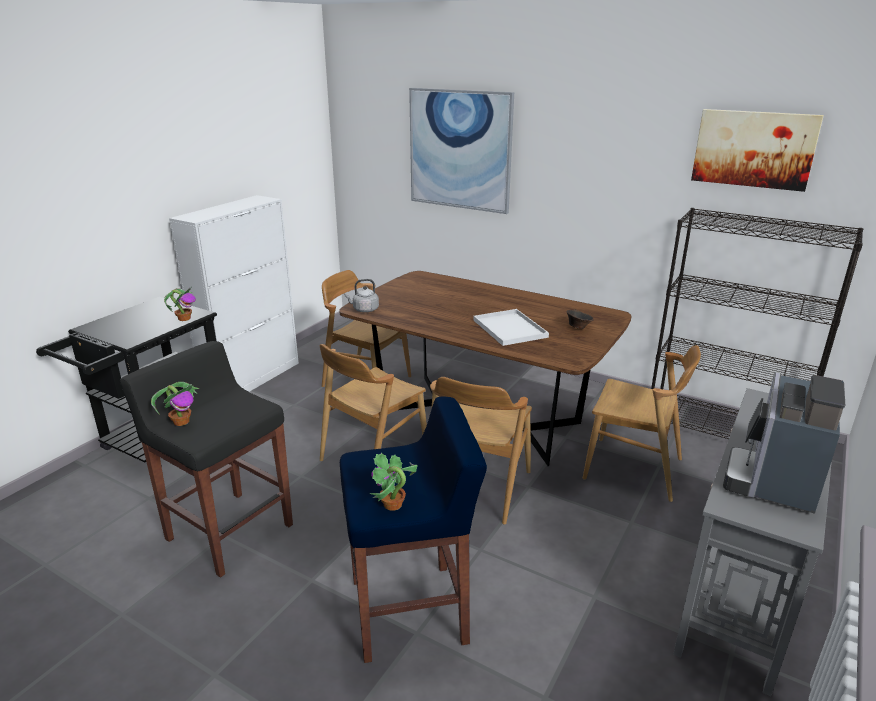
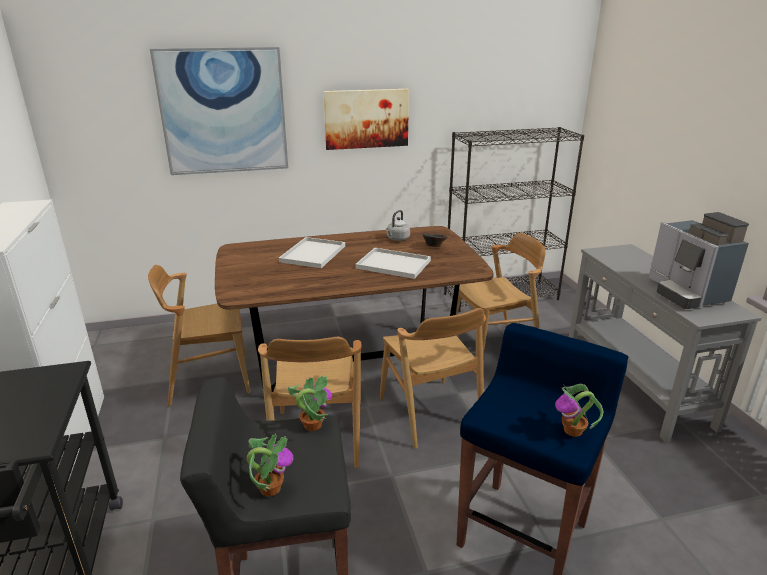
camera: 45 degrees left, 0 degrees up
(184, 318) = (60, 384): potted plant -> potted plant (312, 425)
(364, 310) = (246, 294): grey kettle -> grey kettle (397, 239)
(464, 298) = (313, 254): none -> white tray
(754, 149) = (487, 79): picture -> picture (366, 118)

